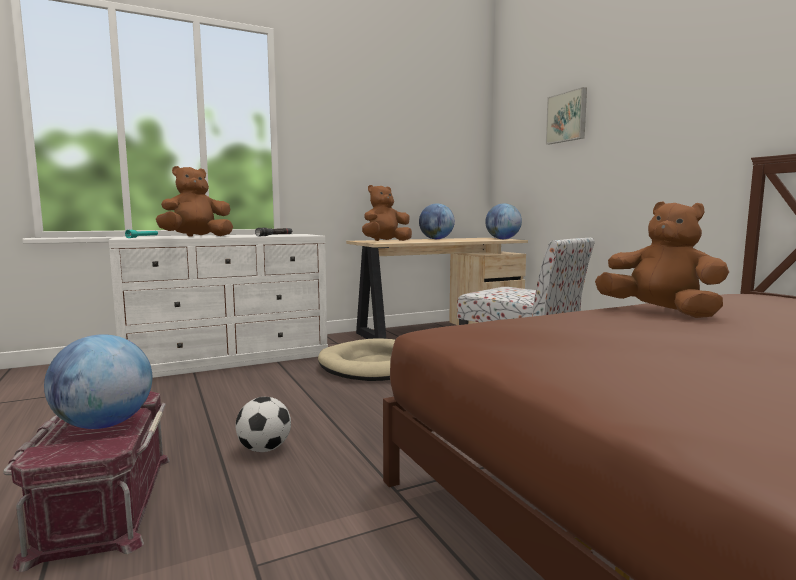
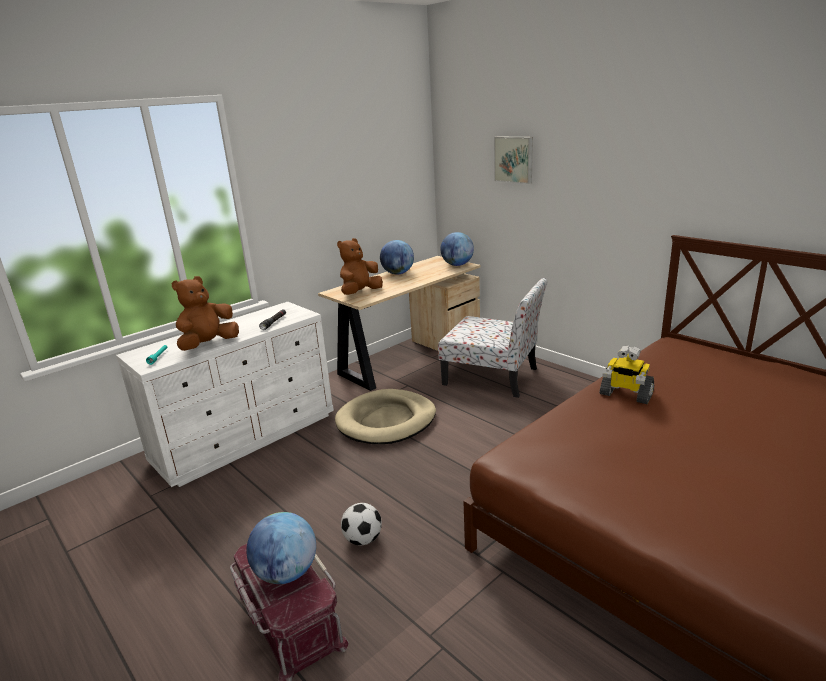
camera: 15 degrees left, 15 degrees up
(660, 312) = (625, 394): brown plush toy -> toy robot

